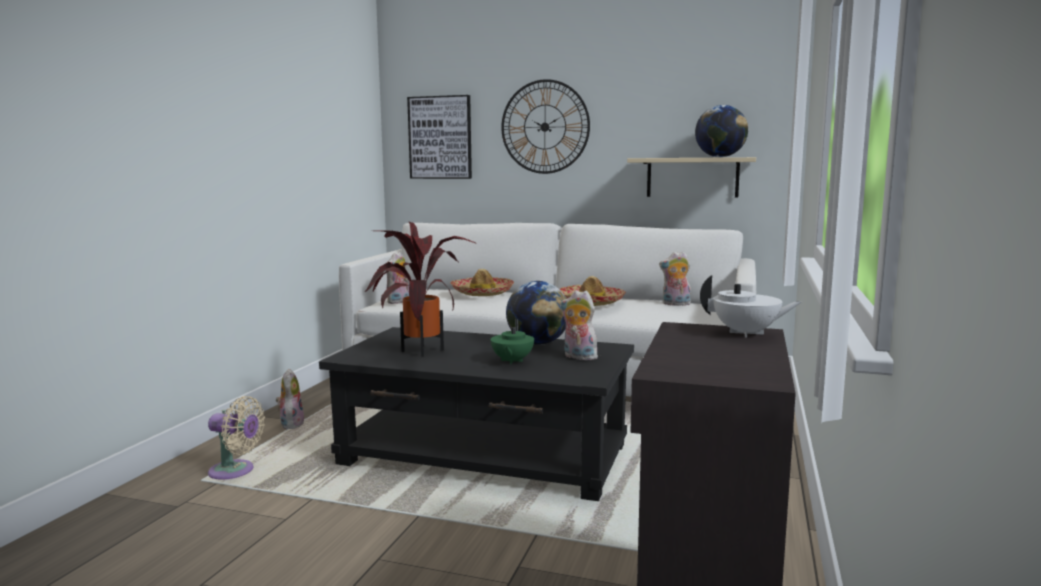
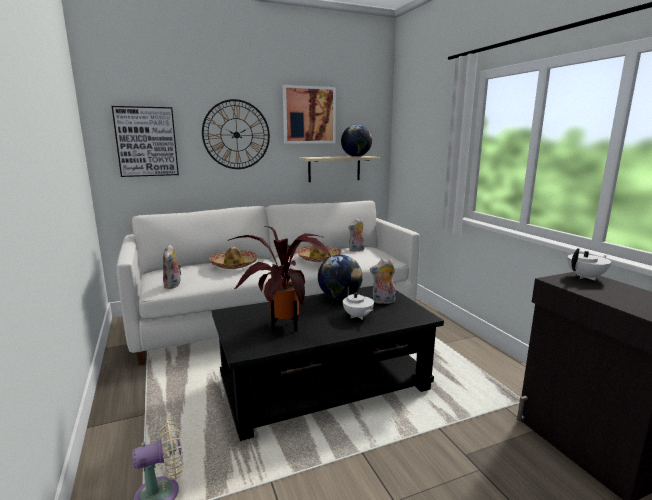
camera: 40 degrees left, 5 degrees up
(291, 424) = (138, 421): plush toy -> none
(511, 361) = (357, 317): green teapot -> white teapot
(652, 95) = (309, 115): none -> picture

